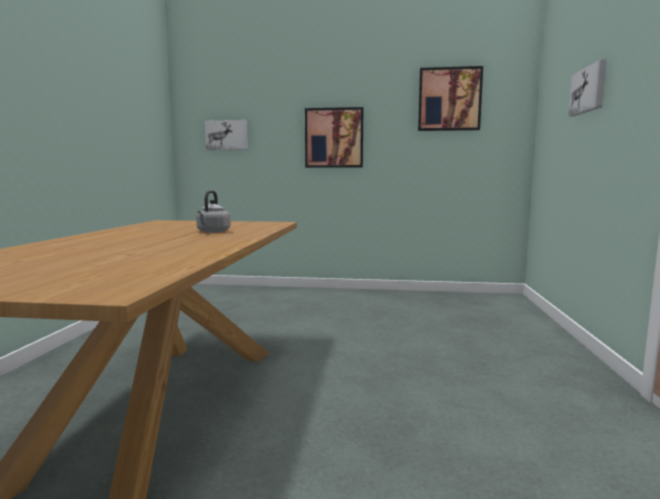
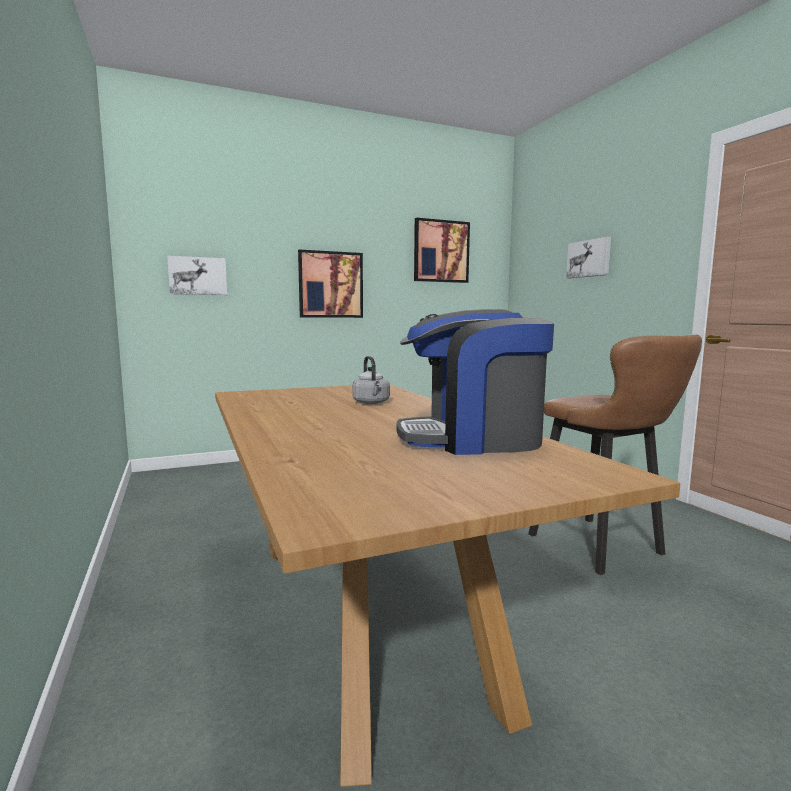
camera: 30 degrees left, 0 degrees up
(149, 258) = (473, 439): none -> coffee machine
(448, 421) = (606, 550): none -> brown stool

